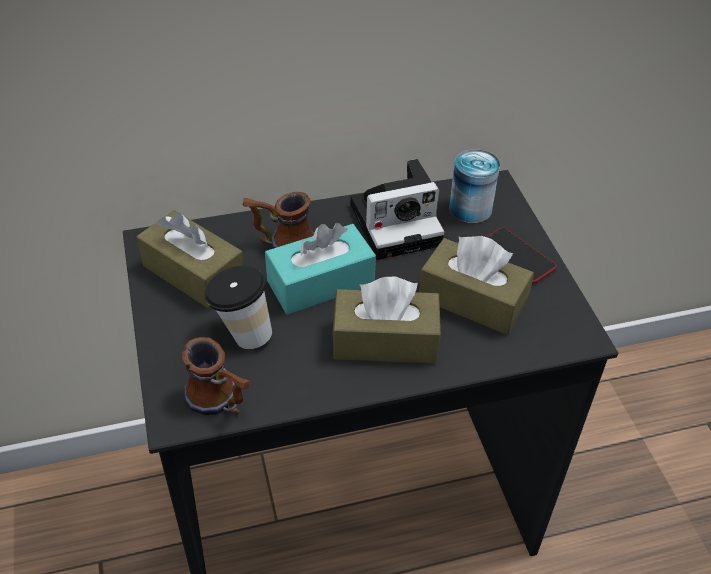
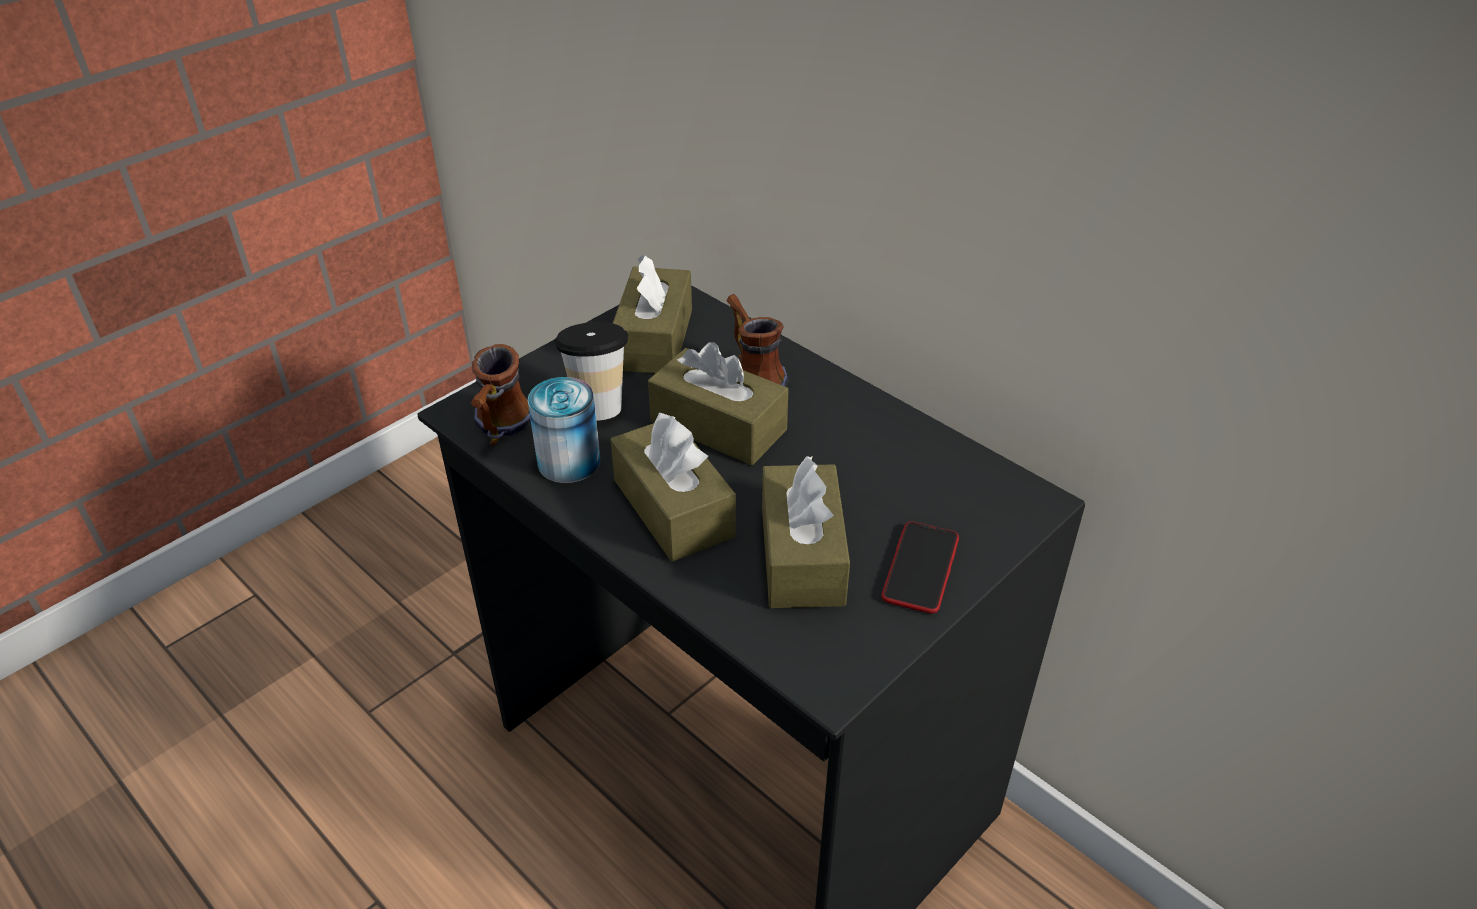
camera: 60 degrees right, 5 degrees down
(320, 283) = (718, 426): turquoise tissue box -> brown tissue box
(398, 223) = (874, 444): camera -> none
(470, 208) = (966, 494): can -> can (569, 462)

